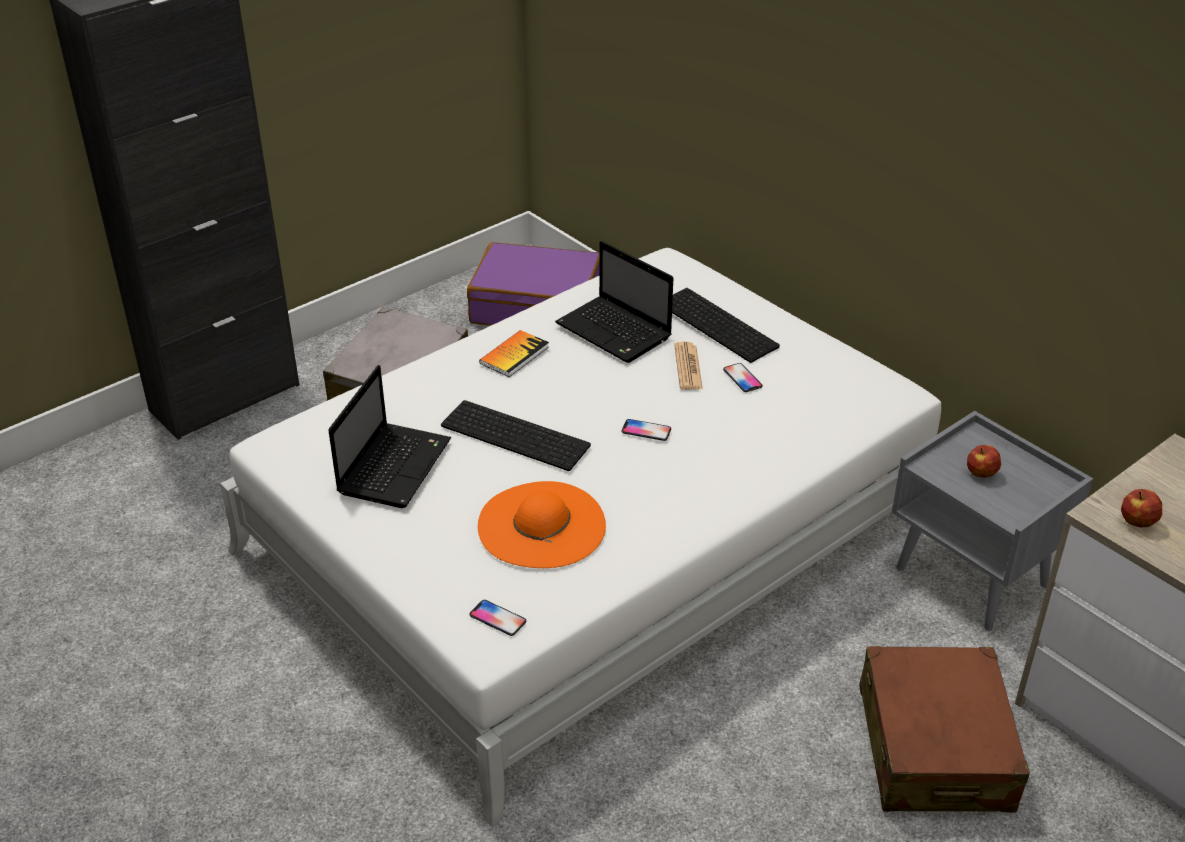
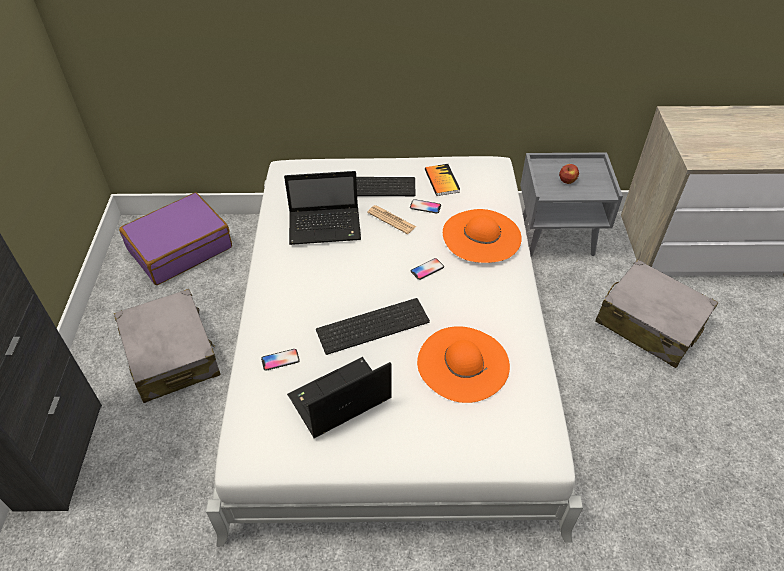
camera: 50 degrees left, 10 degrees up
(395, 465) = (338, 400): laptop -> laptop turned 90 degrees counterclockwise
(498, 618) = (526, 434): phone -> phone (280, 360)
(514, 355) = (296, 280): book -> book (442, 181)
(754, 442) = (481, 236): none -> orange hat
(934, 748) = (649, 323): brown suitcase -> grey suitcase
(1137, 521) = (710, 154): apple -> none

